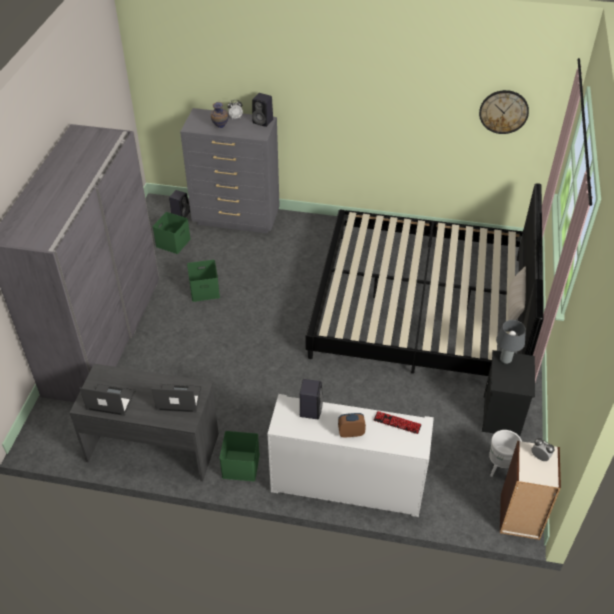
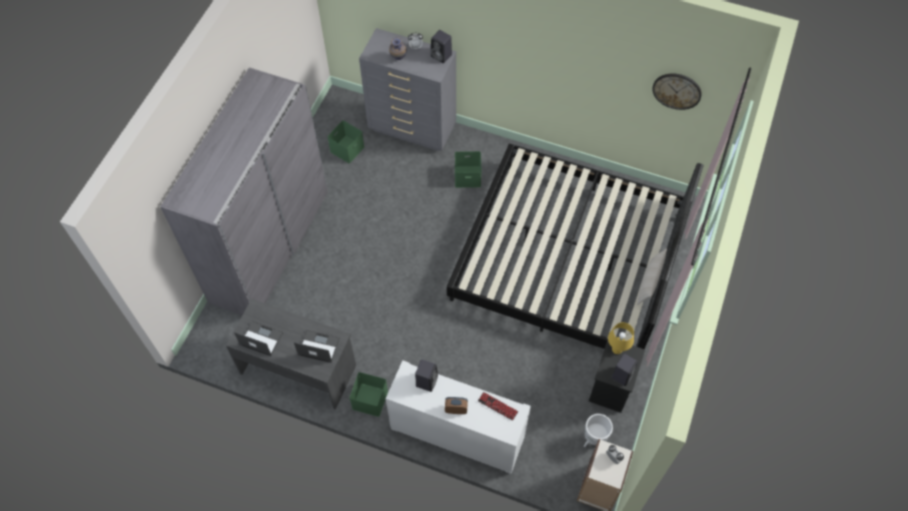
camera: 10 degrees right, 15 degrees up
(181, 214) = (359, 115): black speaker -> black speaker (622, 375)
(205, 290) = (368, 209): green storage box -> green storage box (468, 176)
(505, 360) = (617, 349): grey table lamp -> yellow table lamp

